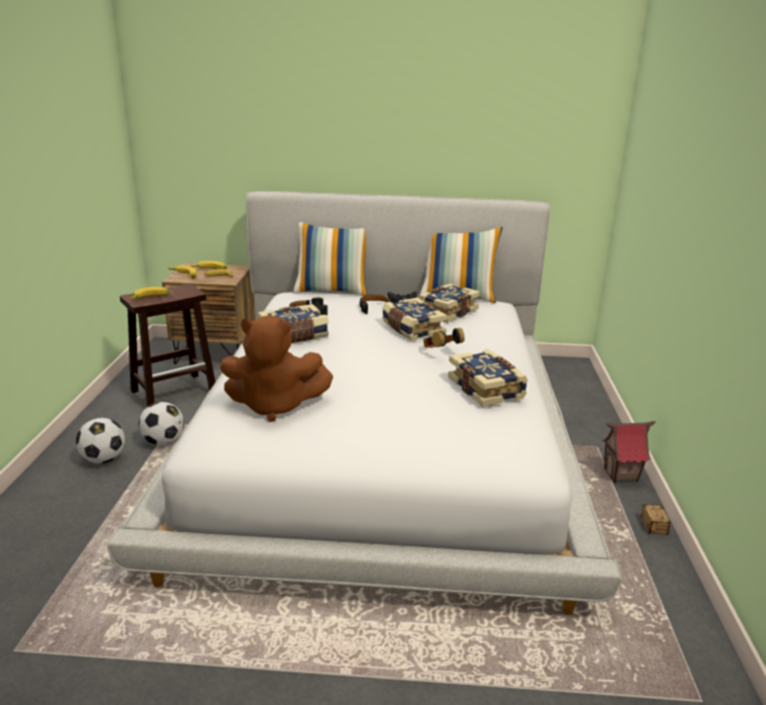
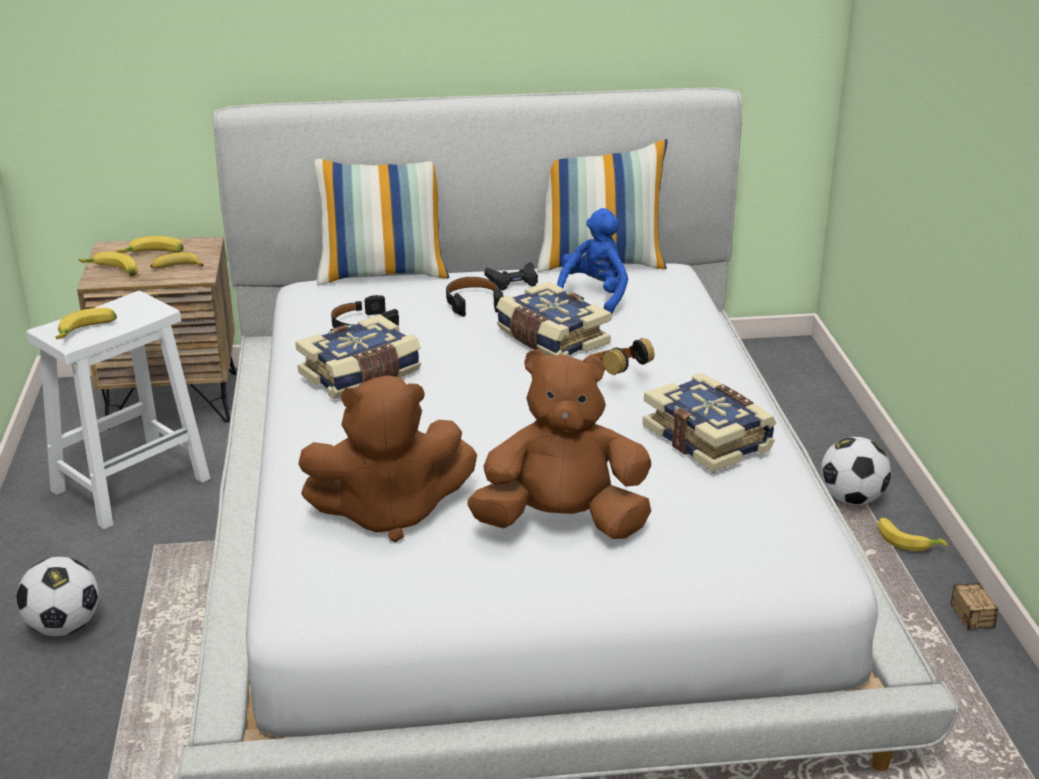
camera: 10 degrees left, 5 degrees up
(163, 442) = (154, 580): football -> football (851, 499)
(175, 392) = (133, 484): brown stool -> white stool
(376, 423) = (562, 523): none -> brown plush toy
(446, 312) = (593, 297): book -> blue plush toy
(621, 475) = (907, 540): toy house -> banana

